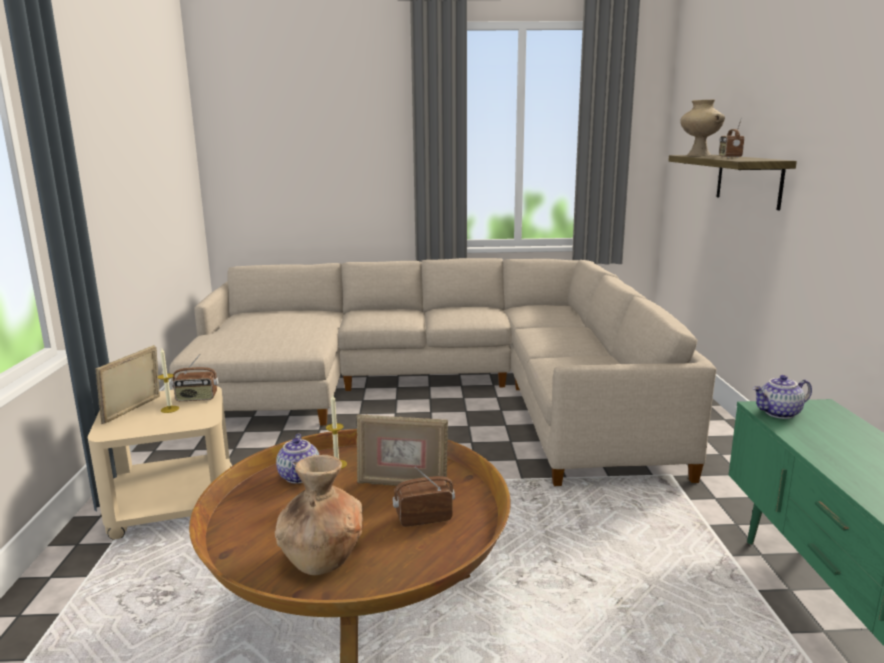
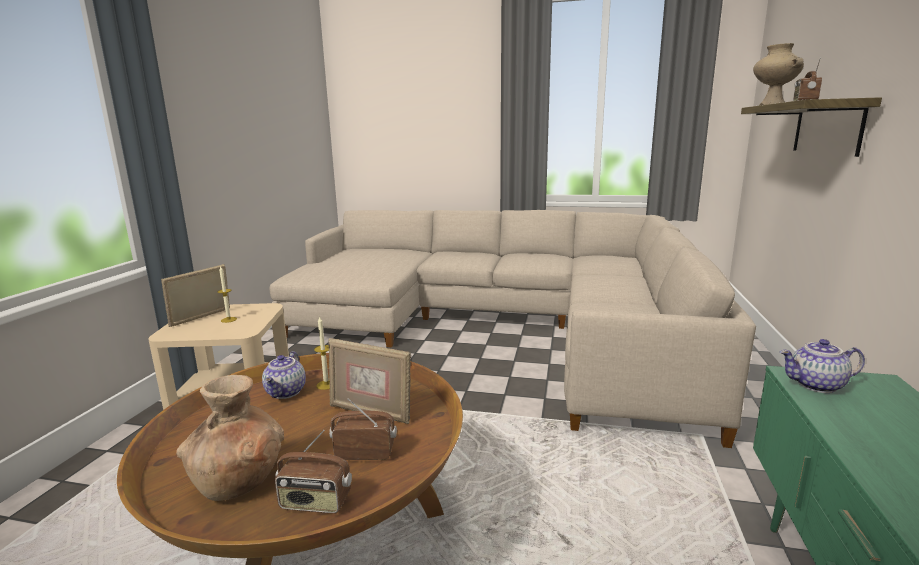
camera: 15 degrees right, 0 degrees up
(196, 398) = (256, 312): radio -> radio (315, 503)

